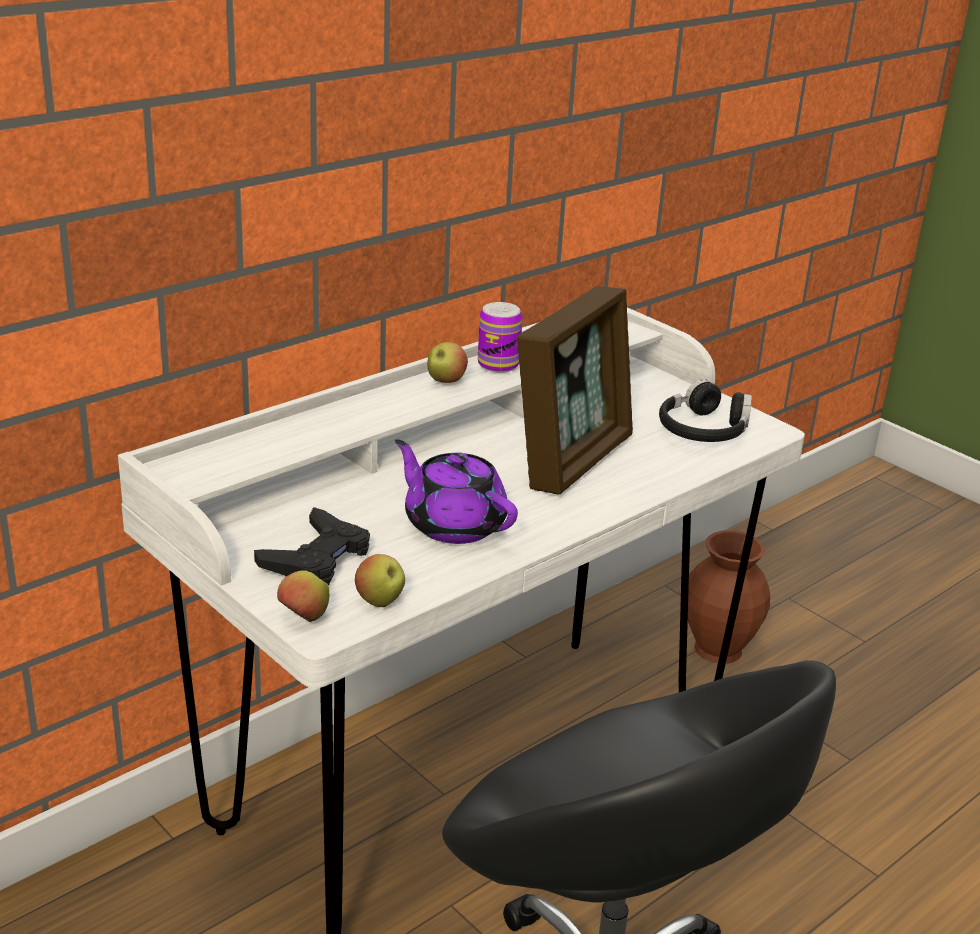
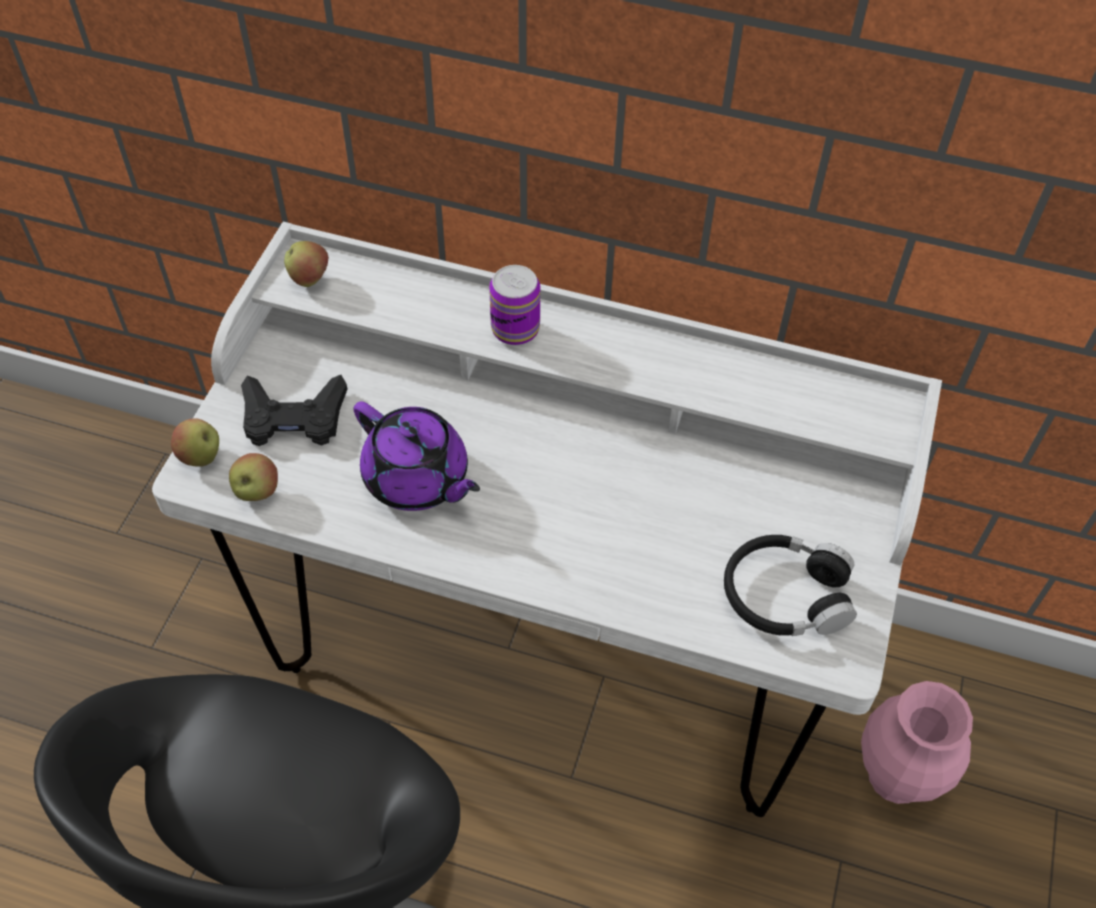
camera: 60 degrees right, 25 degrees up
(445, 381) = (614, 344): apple -> apple (310, 279)
(453, 524) = (417, 479): purple teapot -> purple teapot turned 120 degrees clockwise
(498, 365) = (687, 365): can -> can (515, 329)
(572, 459) = (615, 510): picture frame -> none
(719, 648) = (899, 776): brown vase -> pink vase

